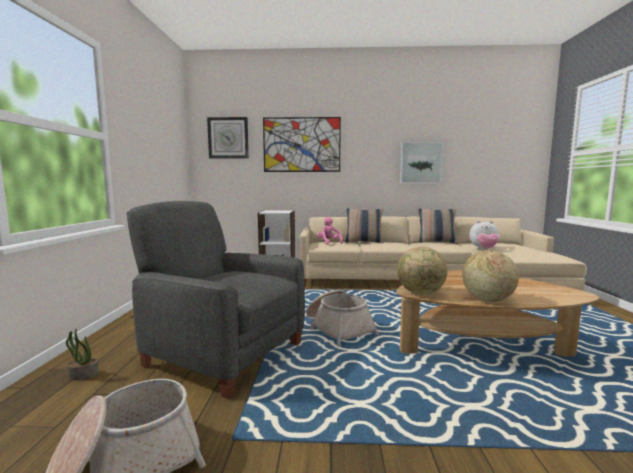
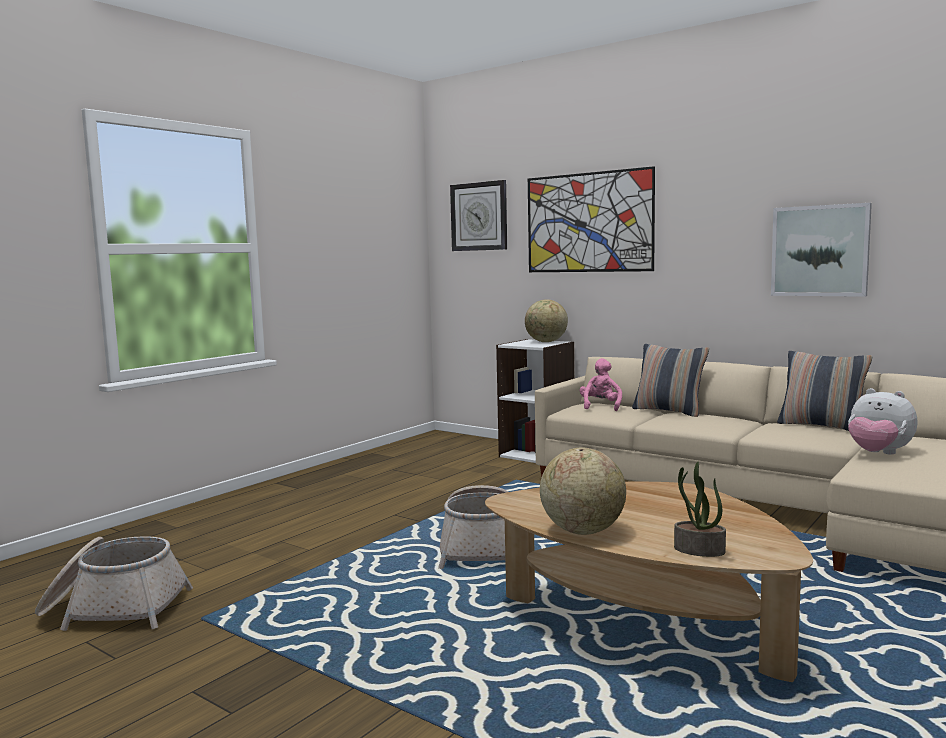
camera: 35 degrees right, 0 degrees up
(82, 376) = (167, 532): potted plant -> potted plant (698, 550)
(224, 353) = (307, 543): grey armchair -> none
(421, 293) = (514, 504): globe -> globe (546, 342)

